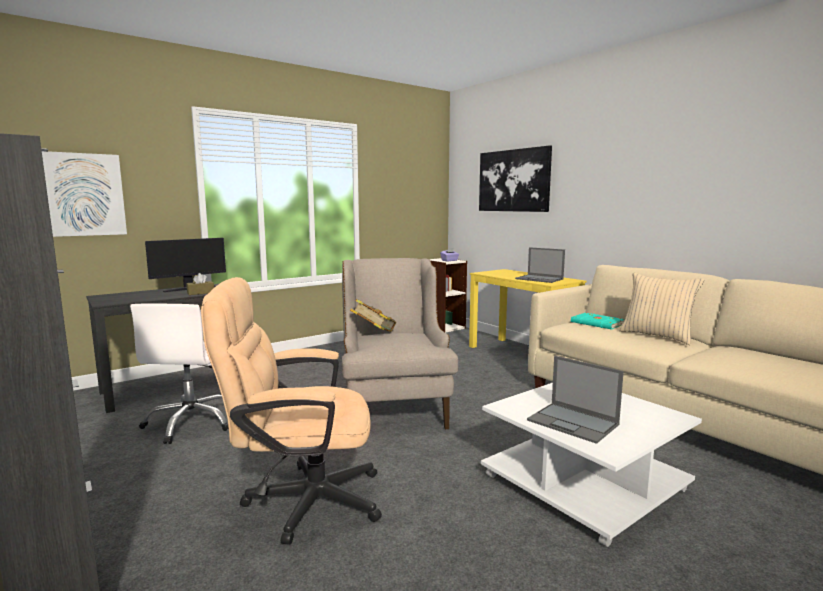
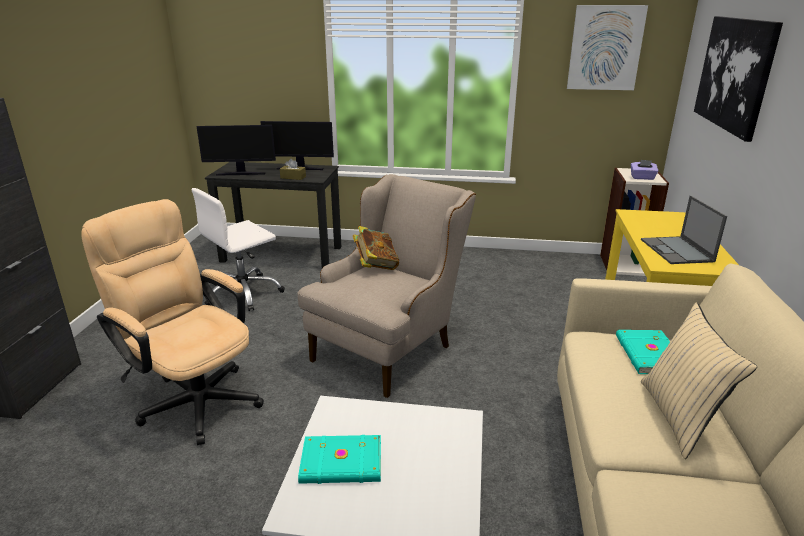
camera: 45 degrees right, 15 degrees up
(83, 194) = (234, 71): picture -> picture (605, 48)
(132, 299) = (241, 174): none -> monitor
(573, 423) = (342, 464): laptop -> turquoise book

